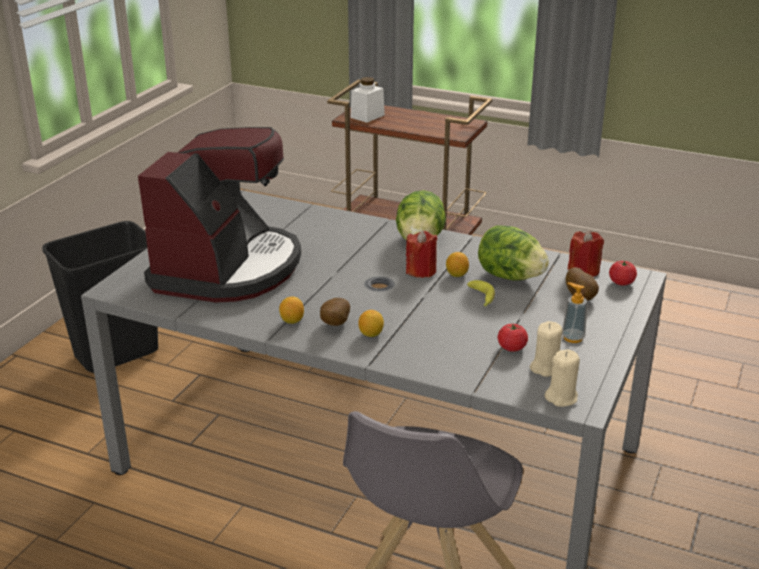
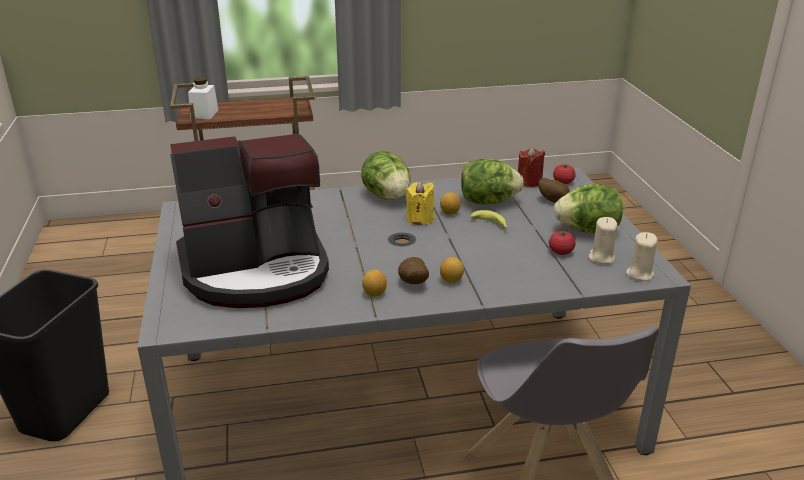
camera: 35 degrees left, 0 degrees up
(228, 268) = (256, 270): coffee machine -> coffee machine turned 90 degrees clockwise
(421, 271) = (420, 219): red candle -> yellow candle
(573, 338) = (587, 230): soap dispenser -> lettuce

